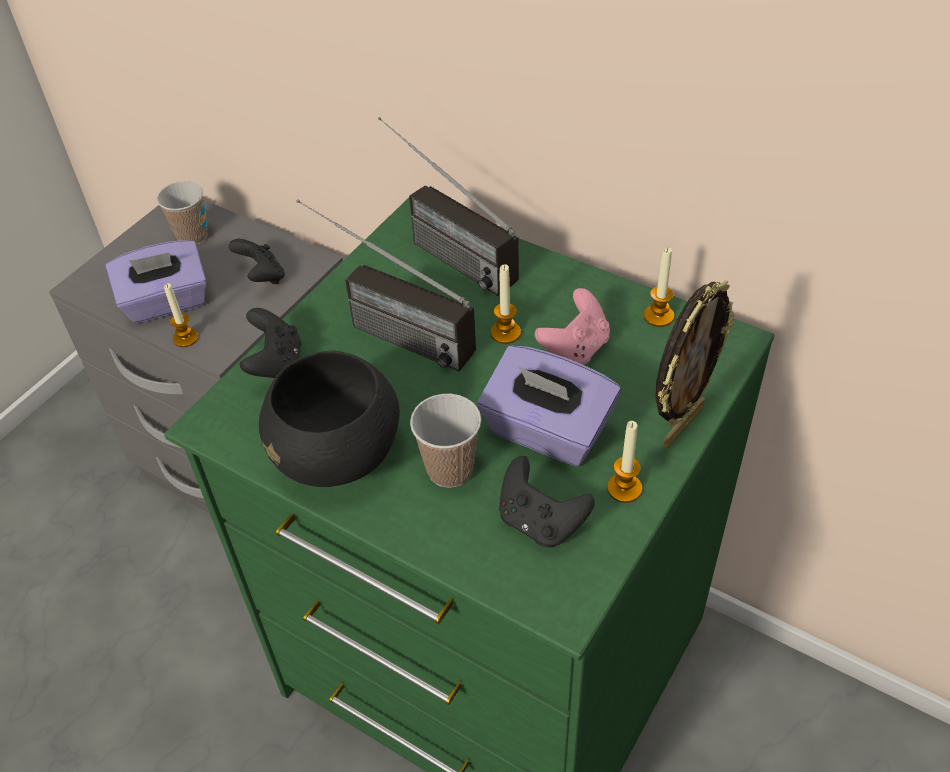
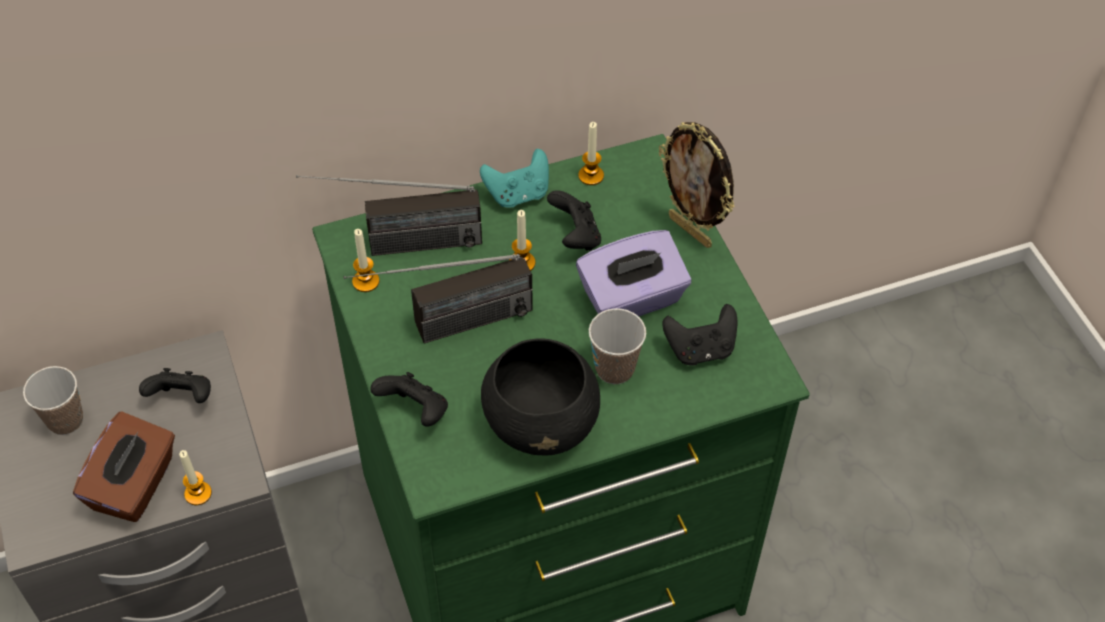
camera: 55 degrees left, 5 degrees up
(166, 302) = (135, 485): purple tissue box -> brown tissue box
(575, 349) = (575, 236): pink game controller -> black game controller
(579, 284) = (518, 194): none -> turquoise game controller
(624, 488) = (713, 291): candle -> candle (366, 281)
(680, 425) = (691, 231): picture frame -> picture frame turned 150 degrees clockwise

